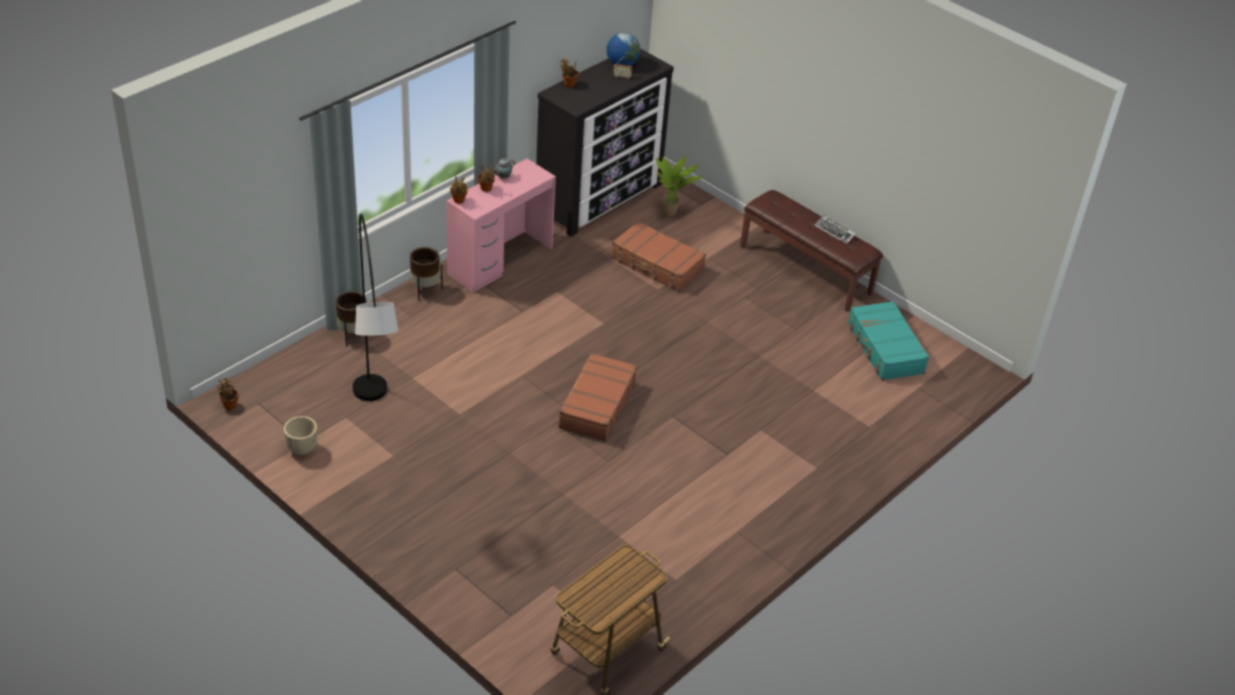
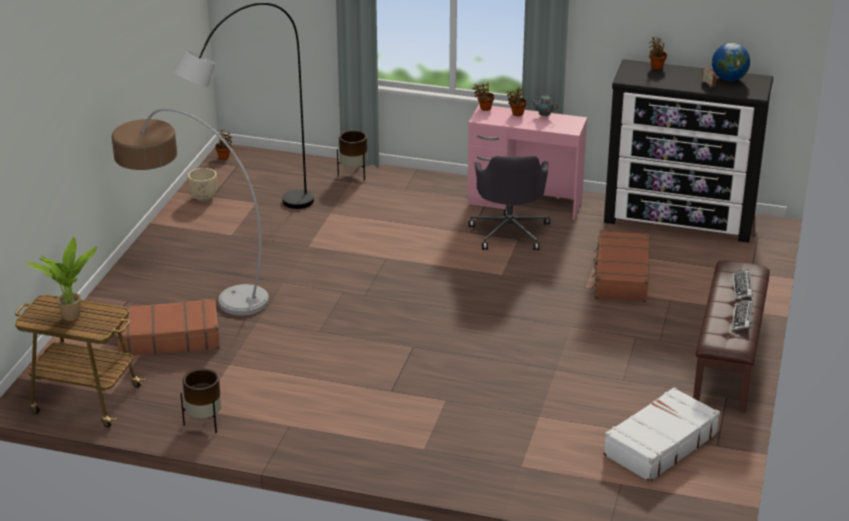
camera: 65 degrees right, 10 degrees down
(425, 290) = (445, 183): brown planter -> brown planter (205, 422)
(456, 511) = (192, 281): none -> floor lamp
(541, 290) = (509, 232): none -> grey office chair
(596, 405) = (386, 304): brown suitcase -> brown suitcase (168, 338)
(671, 213) = (712, 260): potted plant -> potted plant (73, 318)
(795, 212) = (742, 287): none -> keyboard
(884, 349) = (659, 444): turquoise suitcase -> white suitcase

